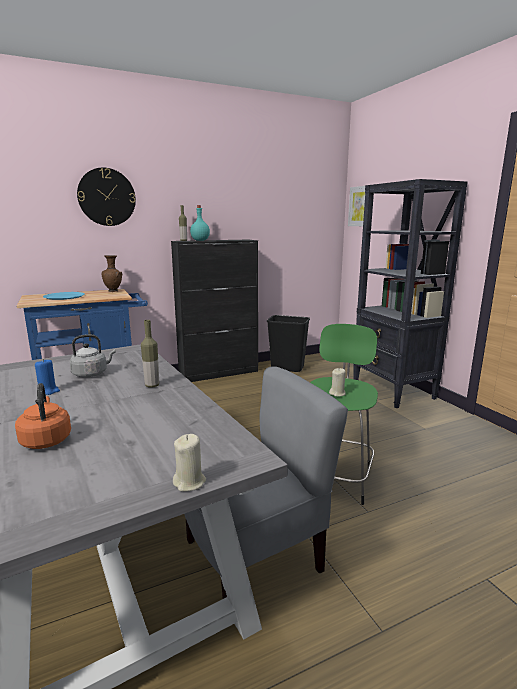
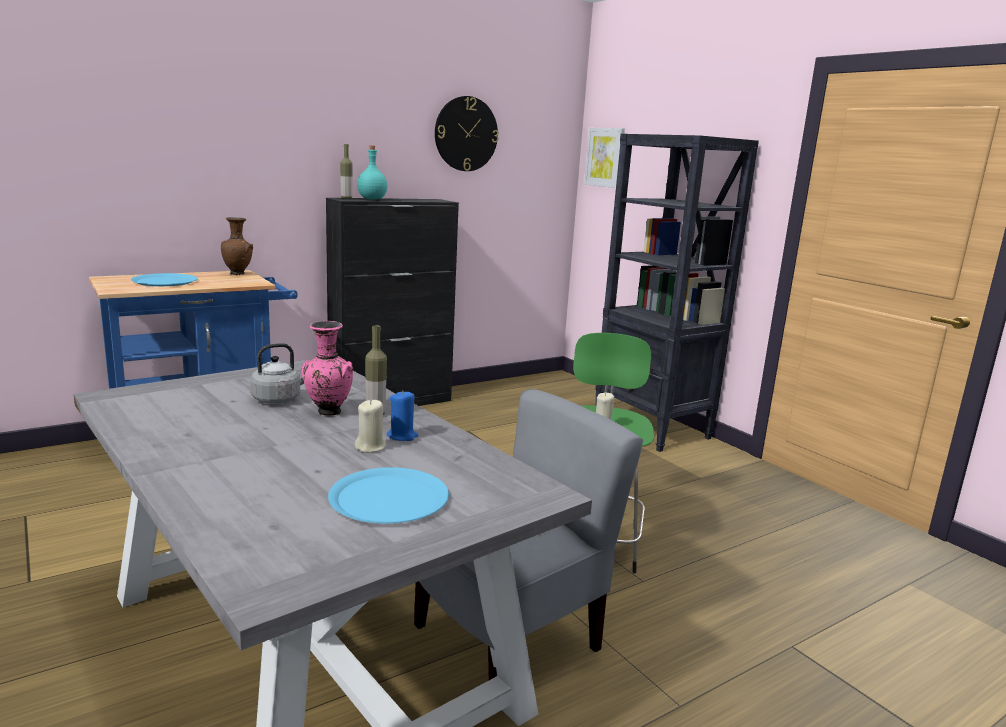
camera: 10 degrees left, 0 degrees up
(46, 440) = (281, 480): orange kettle -> none
(48, 391) = (234, 422): blue candle -> blue candle (402, 436)
(107, 197) = (230, 126): wall clock -> wall clock (466, 134)
(117, 458) = (388, 498): none -> blue plate
(118, 384) = (327, 413): none -> pink vase
(190, 482) = (490, 520): beige candle -> beige candle (370, 447)
(287, 368) = (494, 396): black trash can -> none

